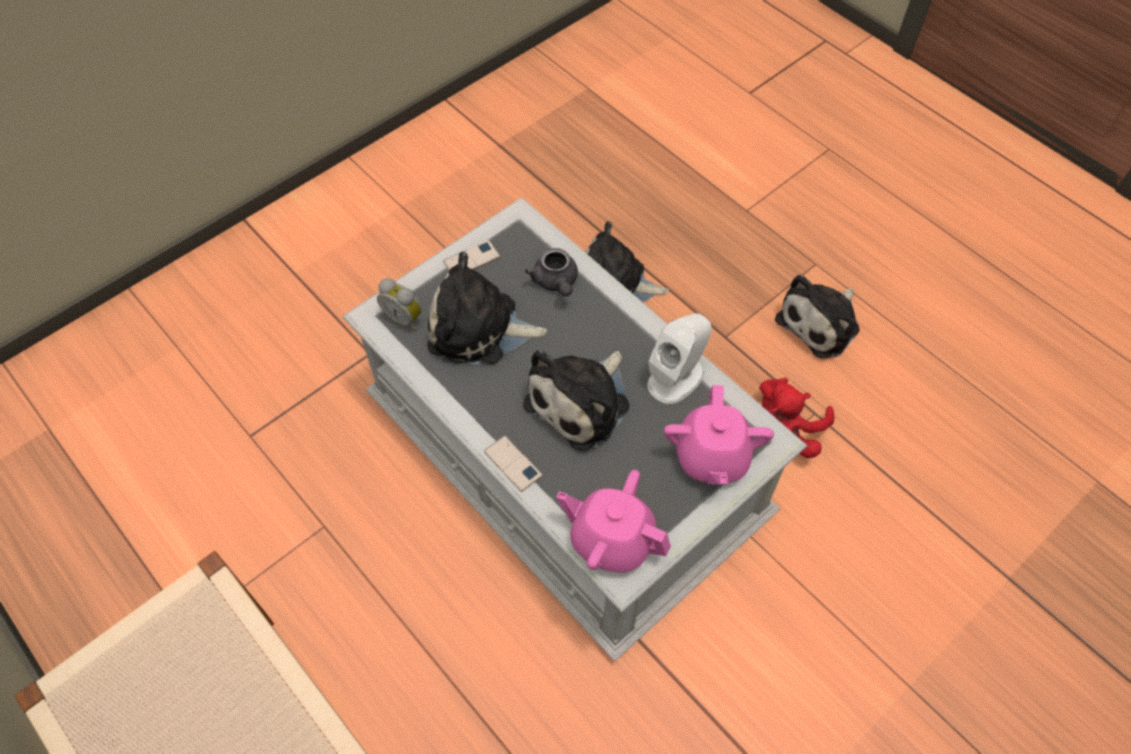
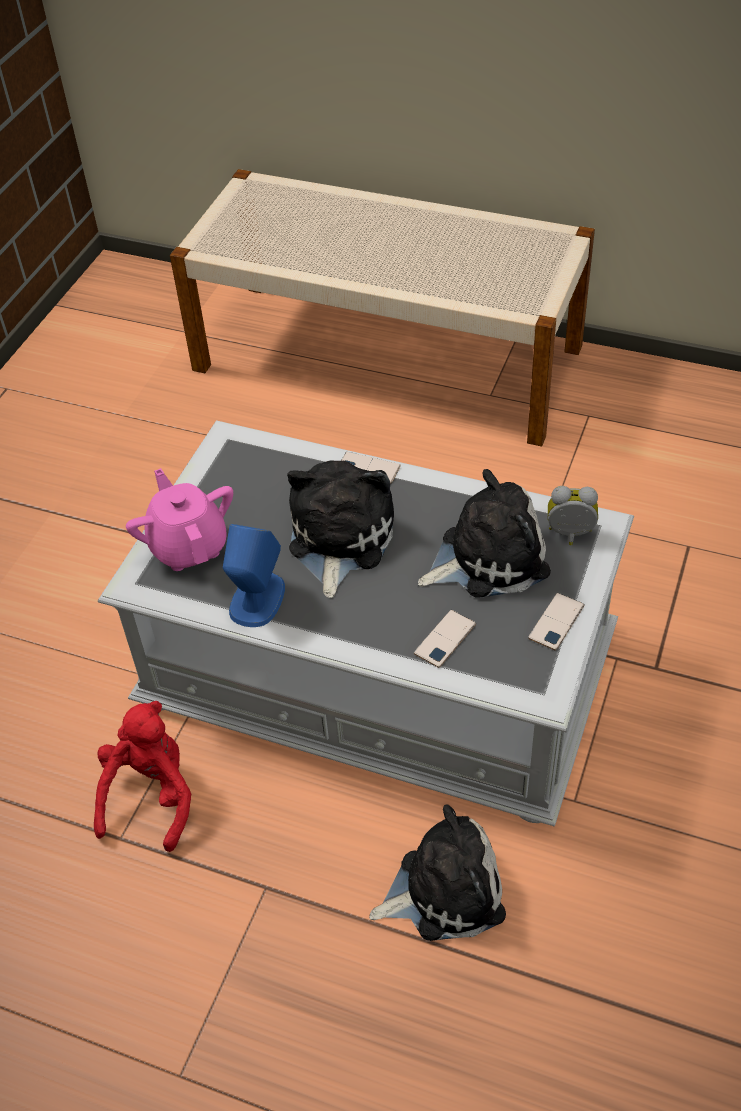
camera: 155 degrees right, 10 degrees down
(556, 282) = (445, 639): grey teapot -> phone
(611, 539) = (248, 454): pink teapot -> none
(676, 377) = (257, 599): white speaker -> blue speaker
(821, 323) = (144, 972): plush toy -> none

